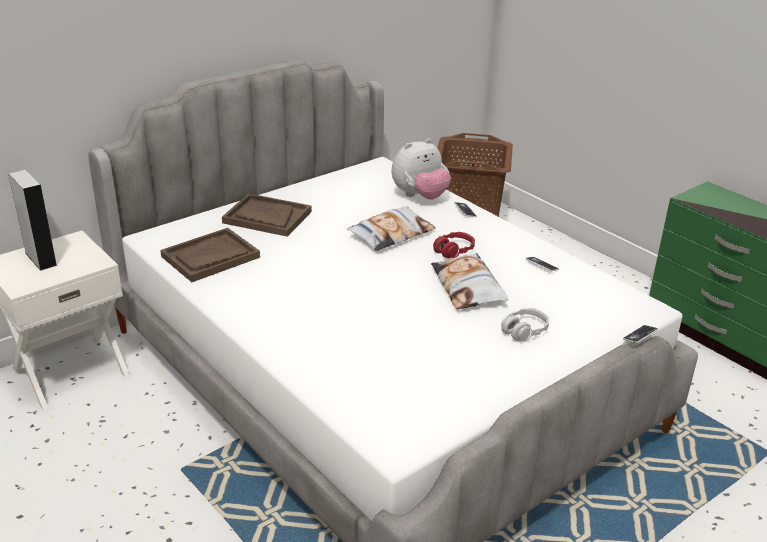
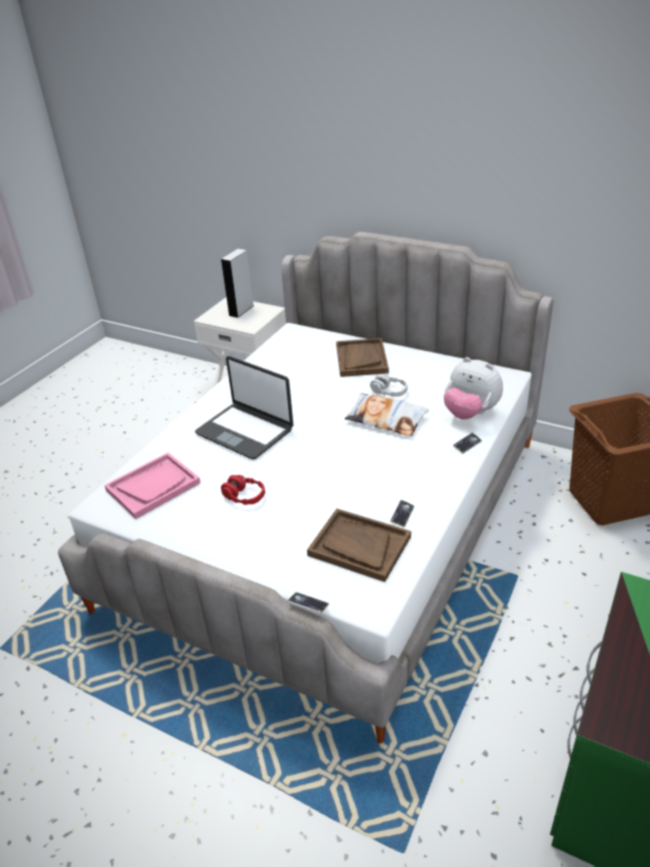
camera: 70 degrees right, 5 degrees up
(210, 257) = (285, 359): brown tray -> brown tray (359, 546)
(335, 314) = (245, 431): none -> laptop
(390, 399) = (153, 486): none -> pink tray
(453, 251) = (386, 458): red headphones -> red headphones (244, 496)
(468, 287) = (329, 482): pillow -> none
(524, 331) = (280, 530): grey headphones -> grey headphones (389, 392)

